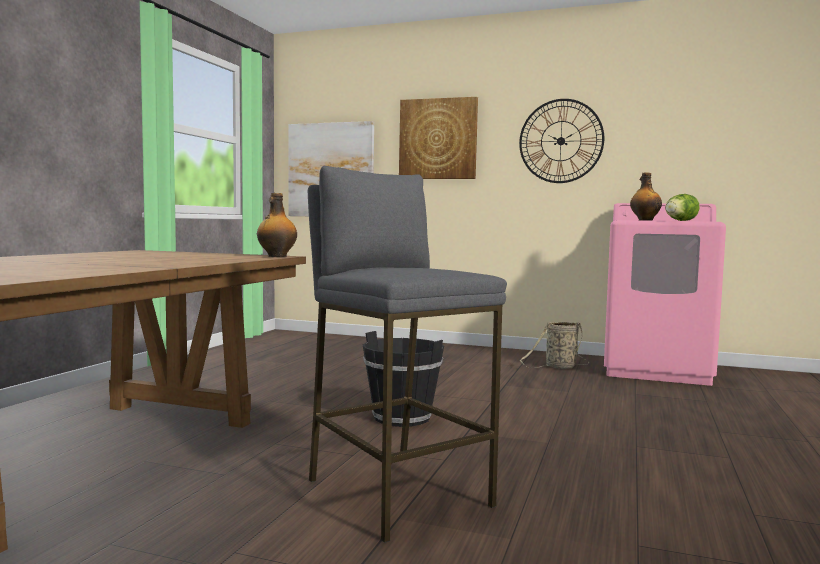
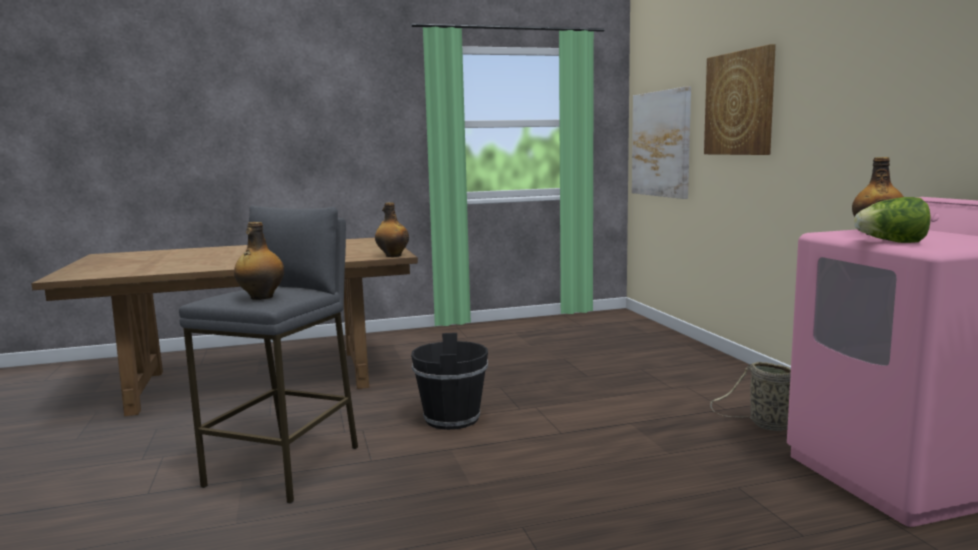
camera: 55 degrees right, 5 degrees up
(443, 269) = (261, 297): none -> bottle
(561, 141) = (860, 98): wall clock -> none

